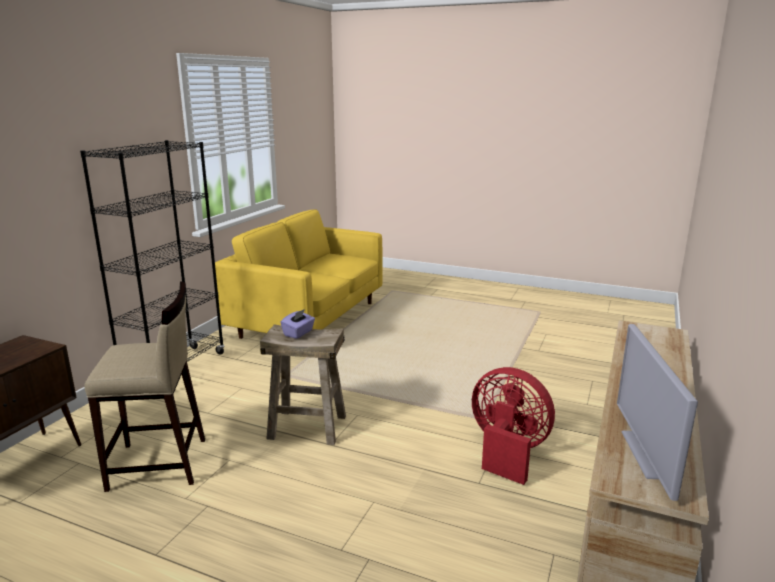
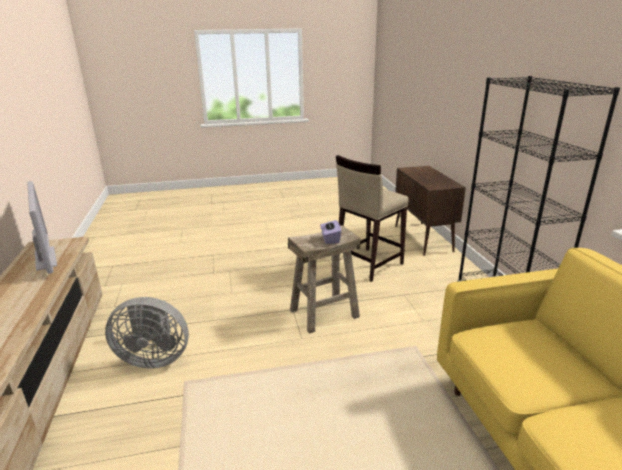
camera: 145 degrees right, 5 degrees up
(507, 451) = (154, 358): red fan -> grey fan

